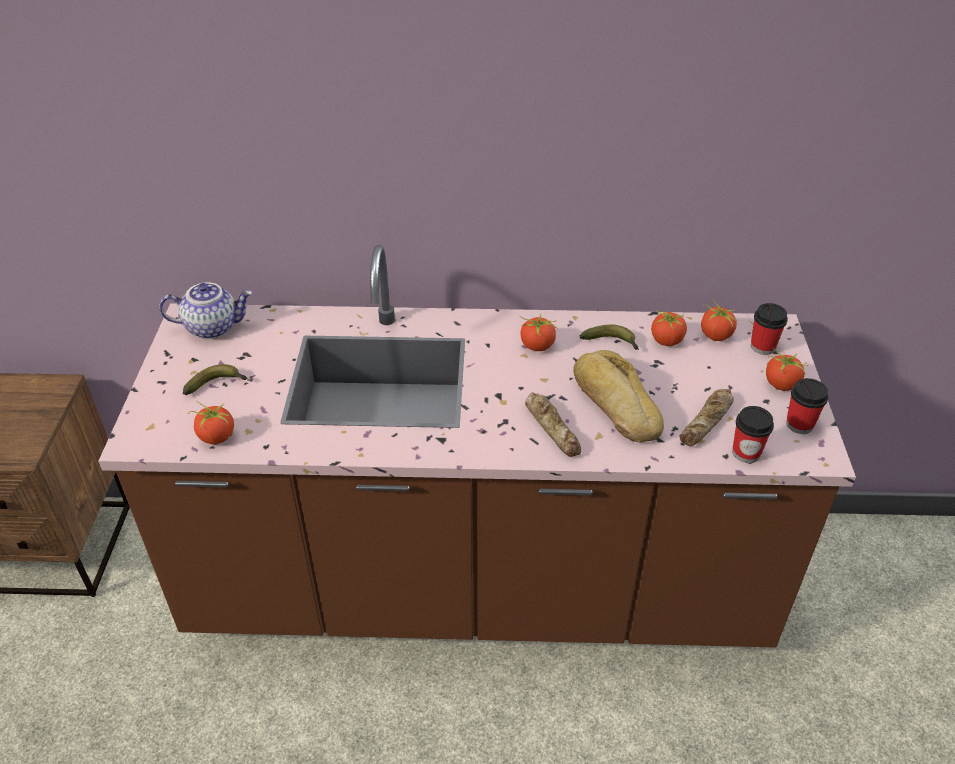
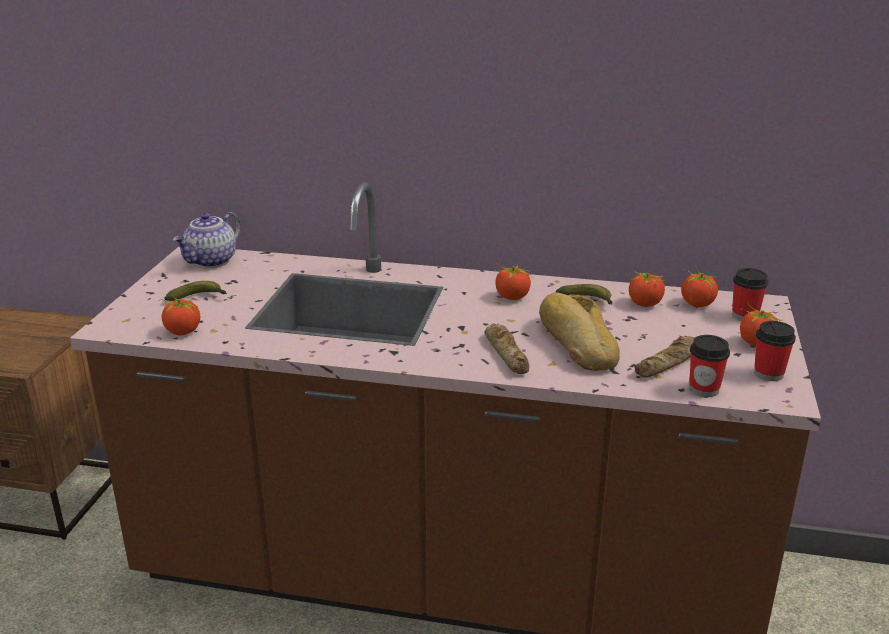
camera: 10 degrees right, 15 degrees down
(213, 327) = (212, 261): teapot -> teapot turned 120 degrees clockwise

